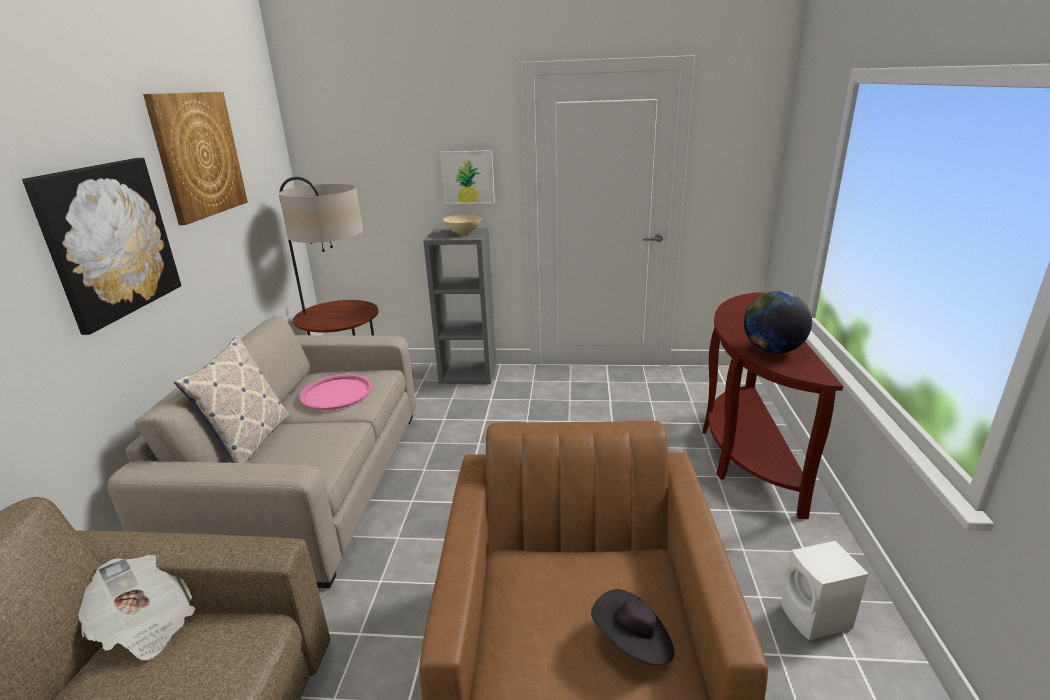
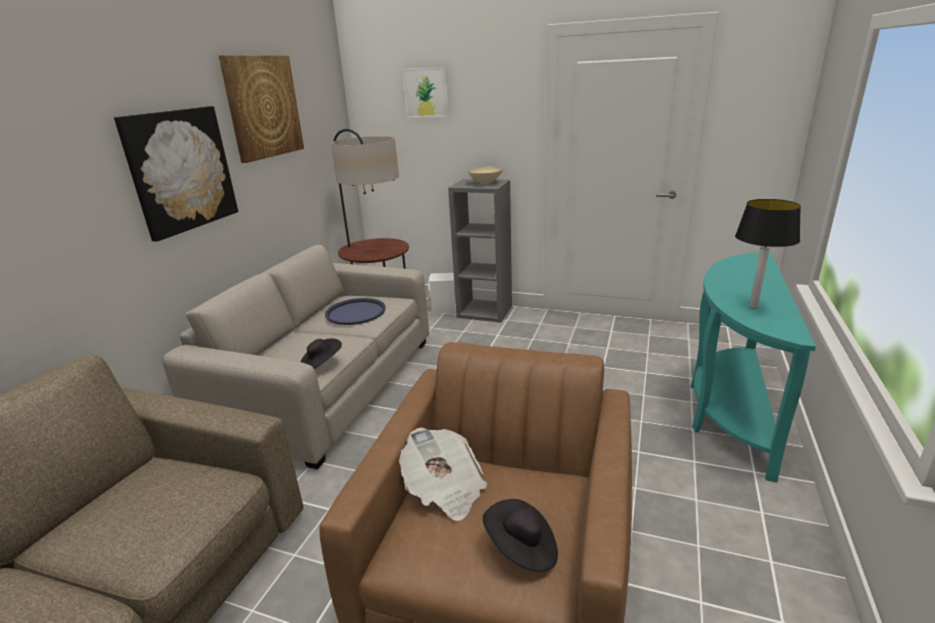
camera: 15 degrees right, 0 degrees up
(145, 624) = (158, 464): newspaper -> newspaper (444, 489)
(250, 442) = (277, 343): pillow -> none
(318, 462) = (321, 364): none -> black hat
(336, 393) = (355, 312): pink tray -> blue tray
(468, 177) = (494, 133): picture -> picture (426, 92)
(745, 453) = (729, 411): brown console table -> turquoise console table
(772, 350) = (752, 306): globe -> table lamp
(816, 618) = (752, 577): white speaker -> white speaker (444, 309)

